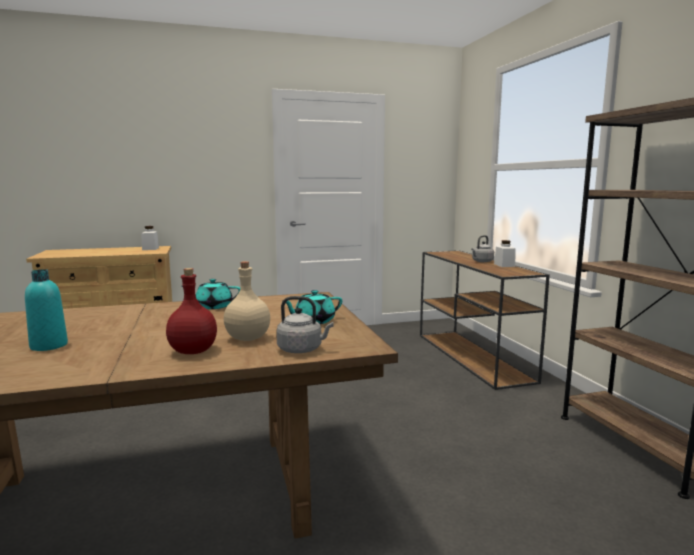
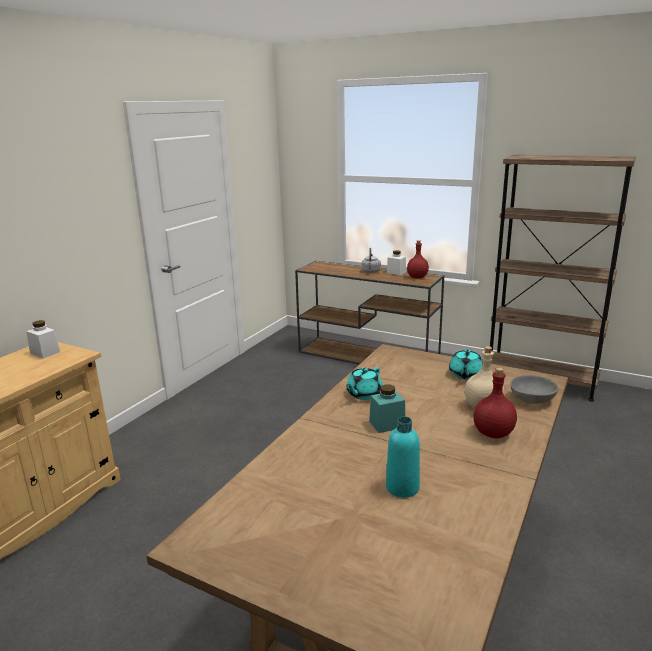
camera: 45 degrees left, 10 degrees up
(164, 321) = (387, 424): none -> turquoise jar
(302, 349) = (531, 399): grey kettle -> grey bowl
(514, 270) = (417, 277): none -> red bottle

